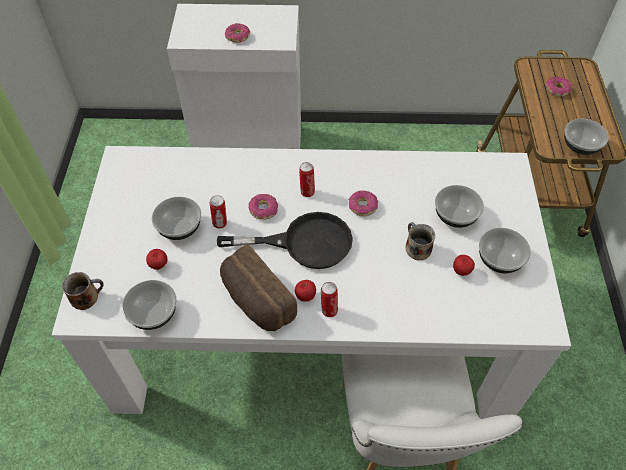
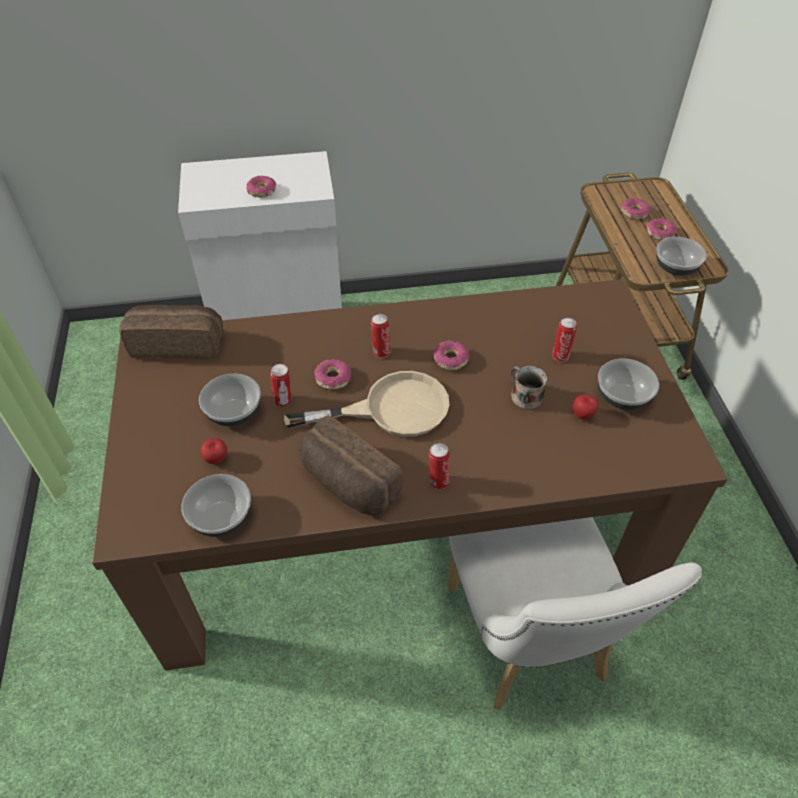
camera: 10 degrees left, 5 degrees down
(86, 296) = (129, 510): mug -> none
(147, 162) = (178, 343): none -> bread
(304, 243) = (390, 409): black frying pan -> beige frying pan
(305, 296) = (406, 469): apple -> none
(313, 329) = (399, 528): white dining table -> brown dining table
(456, 216) = (560, 356): bowl -> can
(574, 112) = (659, 233): none -> donut

